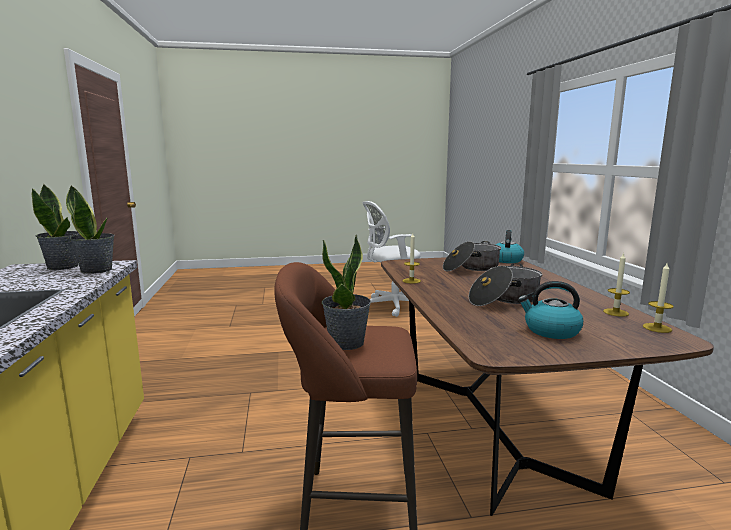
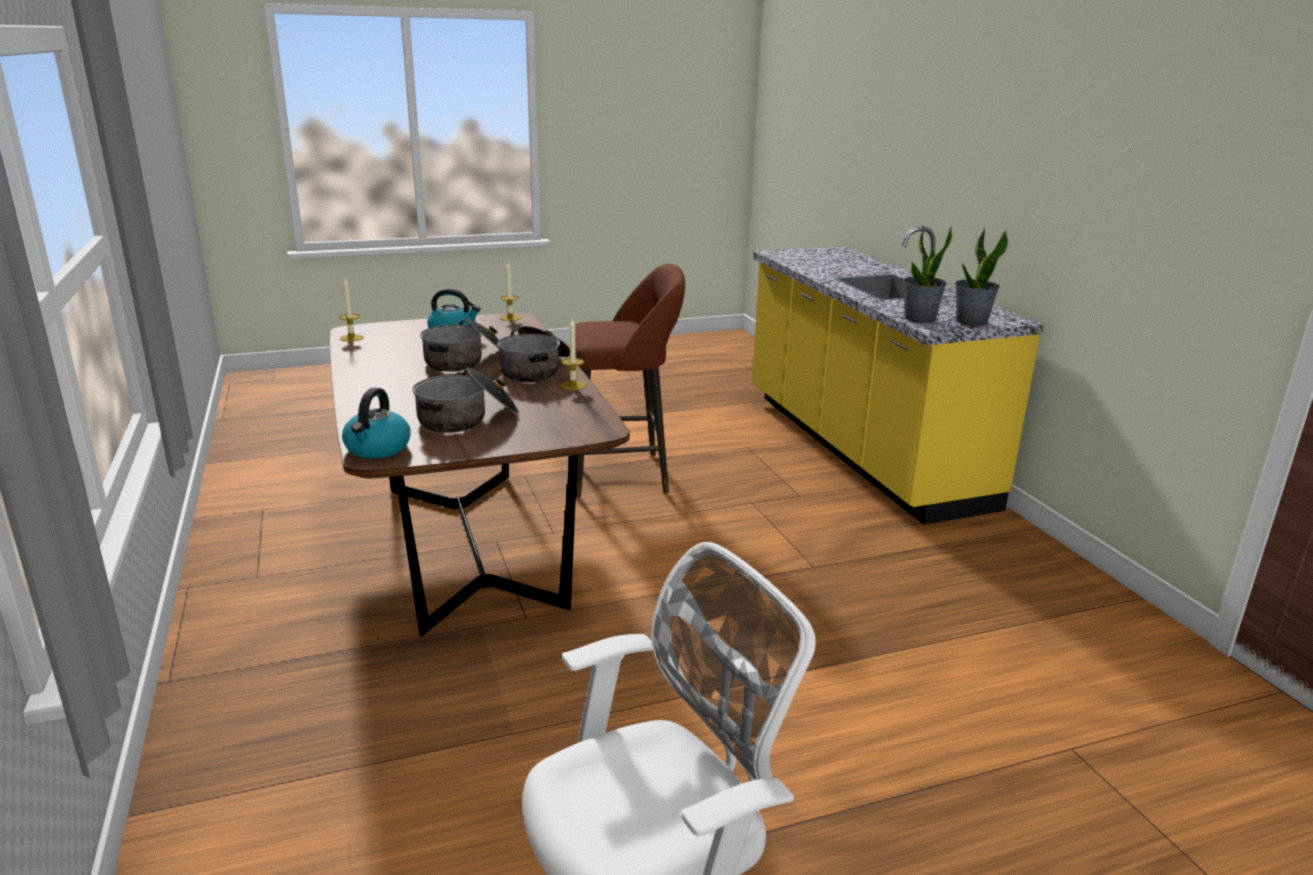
camera: 170 degrees right, 10 degrees up
(347, 343) = (626, 325): potted plant -> none
(441, 291) = (535, 369): none -> cooking pot
(615, 312) = (362, 350): candle -> candle (510, 318)

